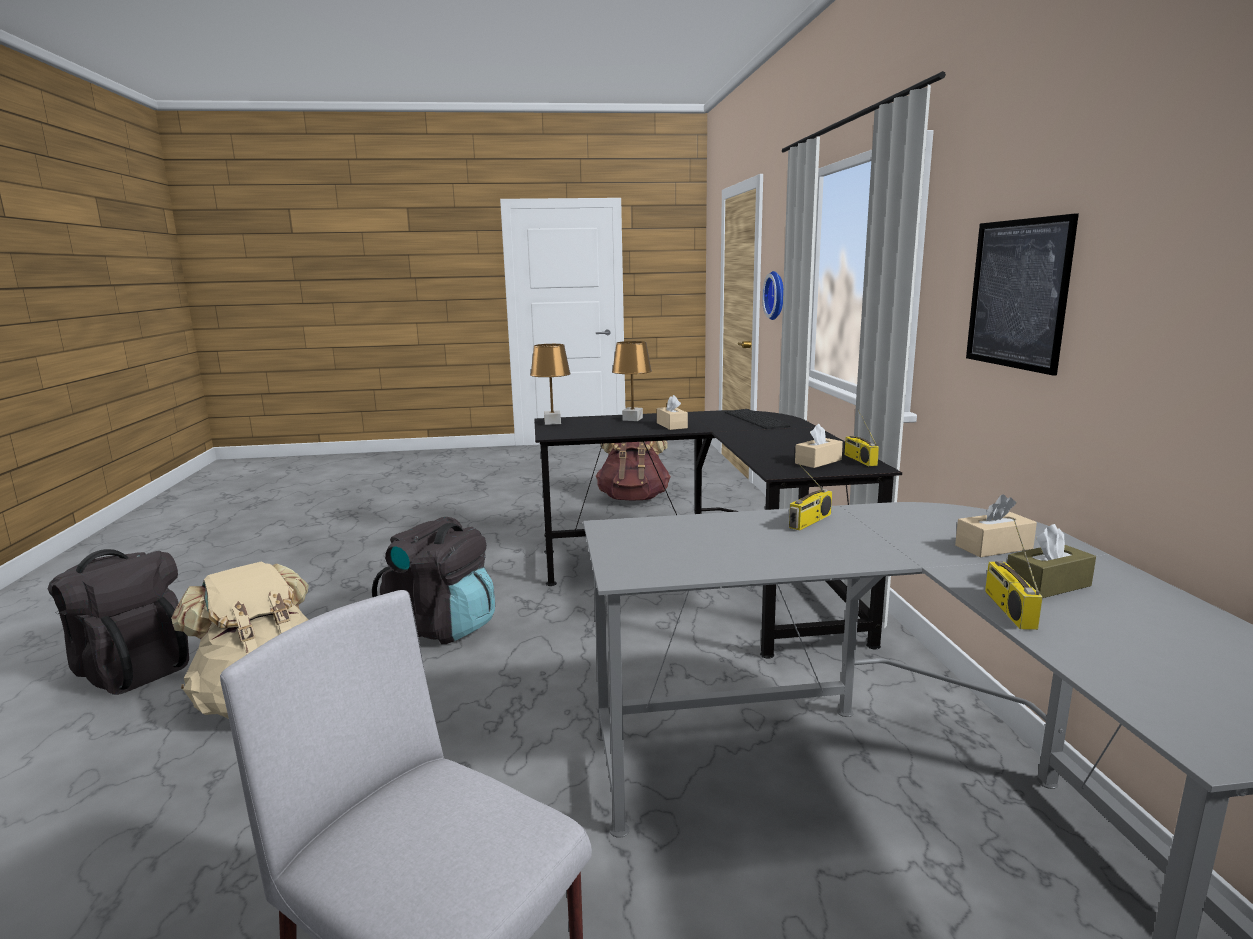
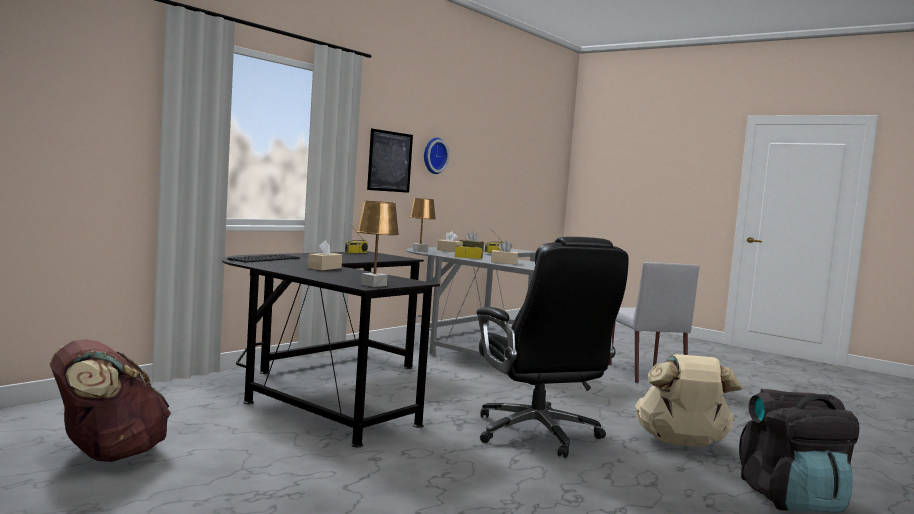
camera: 135 degrees left, 10 degrees down
(442, 627) = (538, 434): black backpack -> black office chair
(632, 419) = (316, 274): brown table lamp -> brown table lamp (420, 250)
(777, 295) = (72, 141): wall clock -> wall clock (433, 155)
(818, 461) = (373, 255): beige tissue box -> beige tissue box (504, 262)

